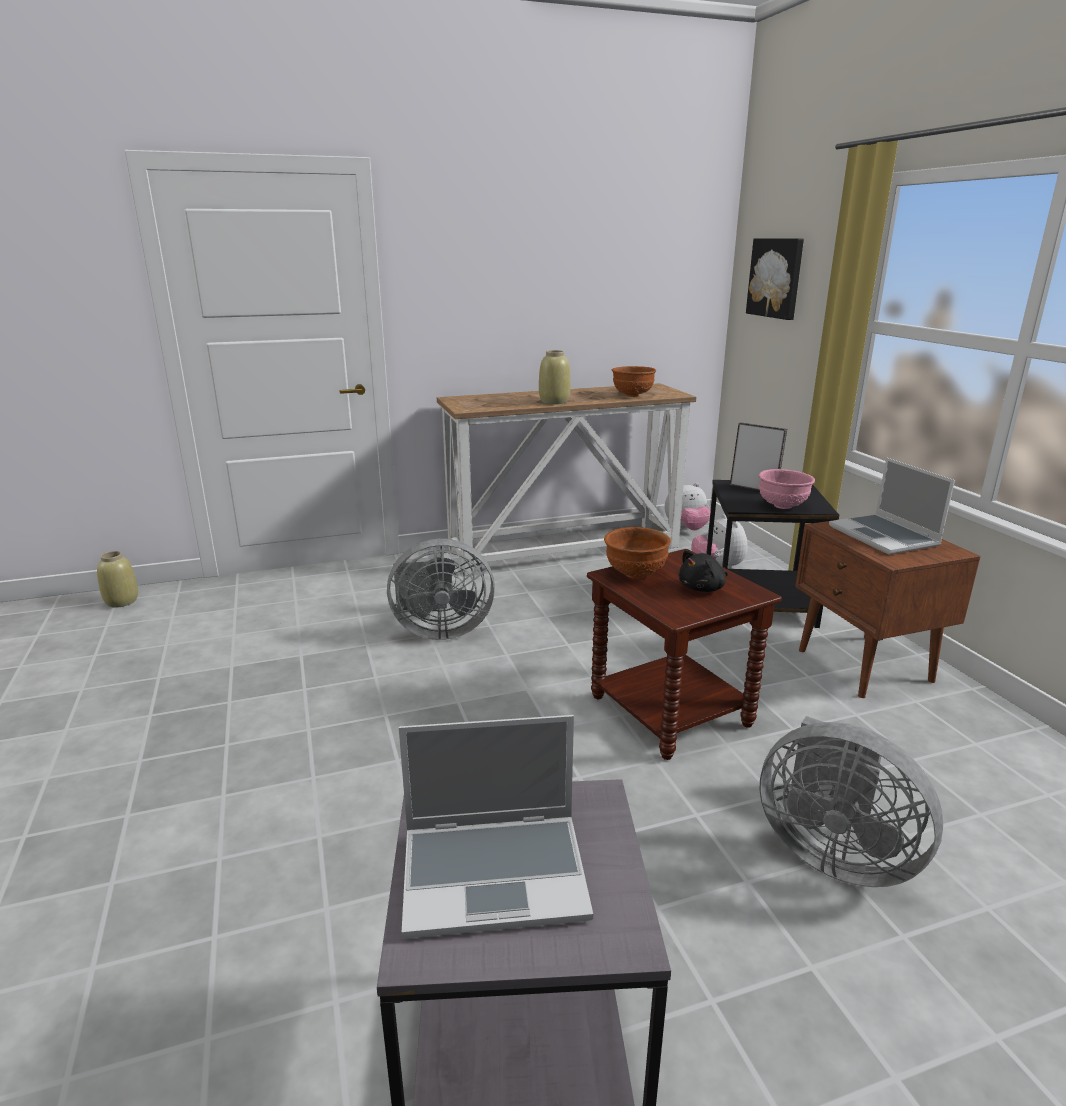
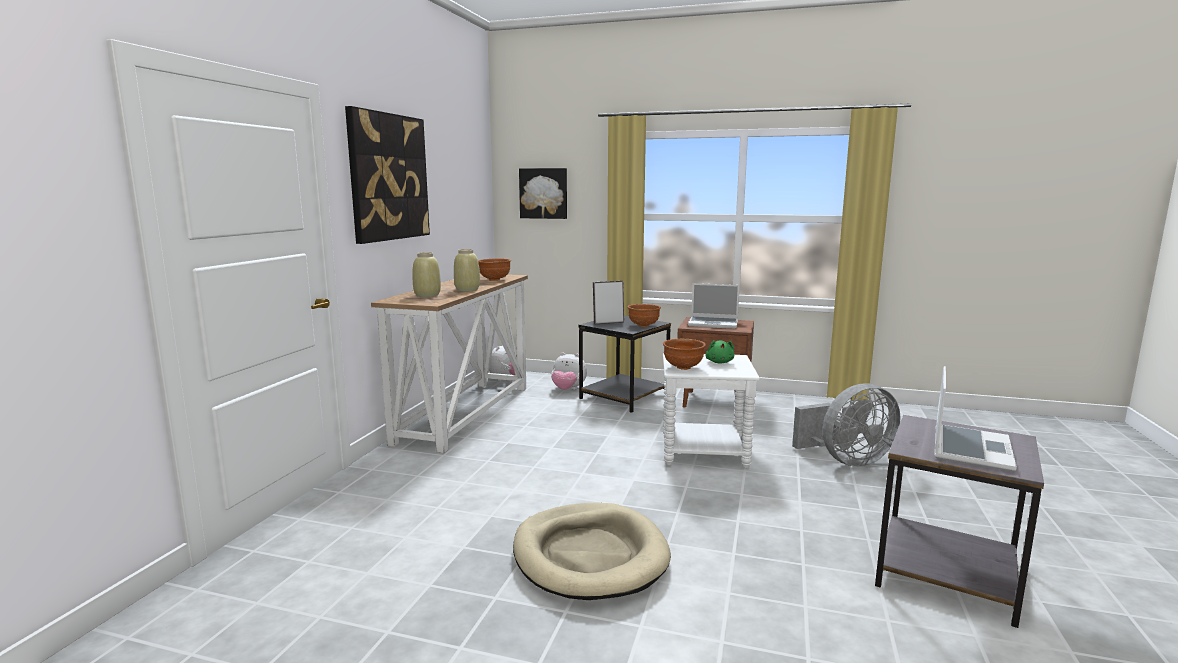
camera: 55 degrees left, 10 degrees down
(121, 602) = (142, 634): beige vase -> beige vase (427, 295)
(333, 722) = (590, 555): none -> beige dog bed
(439, 630) = (513, 484): grey fan -> none
(486, 256) = (388, 177): none -> picture
(671, 711) = (704, 452): brown side table -> white side table
(703, 588) = (719, 362): black plush toy -> green plush toy
(783, 506) = (644, 326): pink bowl -> brown bowl

